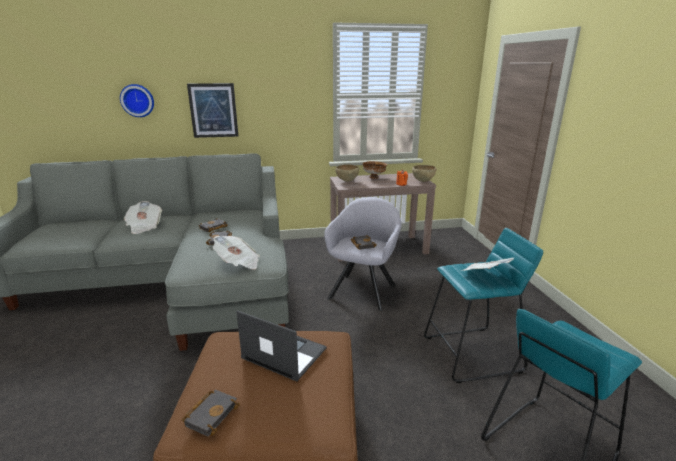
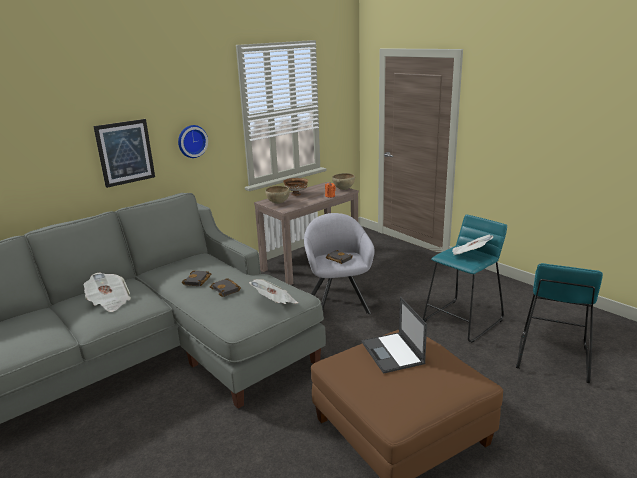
camera: 30 degrees left, 0 degrees up
(137, 100) = (34, 155): wall clock -> wall clock (191, 141)
(211, 413) = (400, 404): black book -> none
(283, 353) = (393, 353): laptop -> laptop turned 105 degrees counterclockwise

